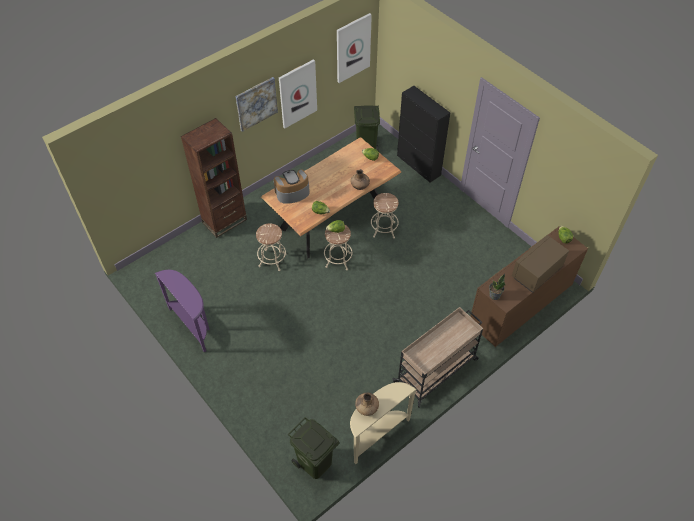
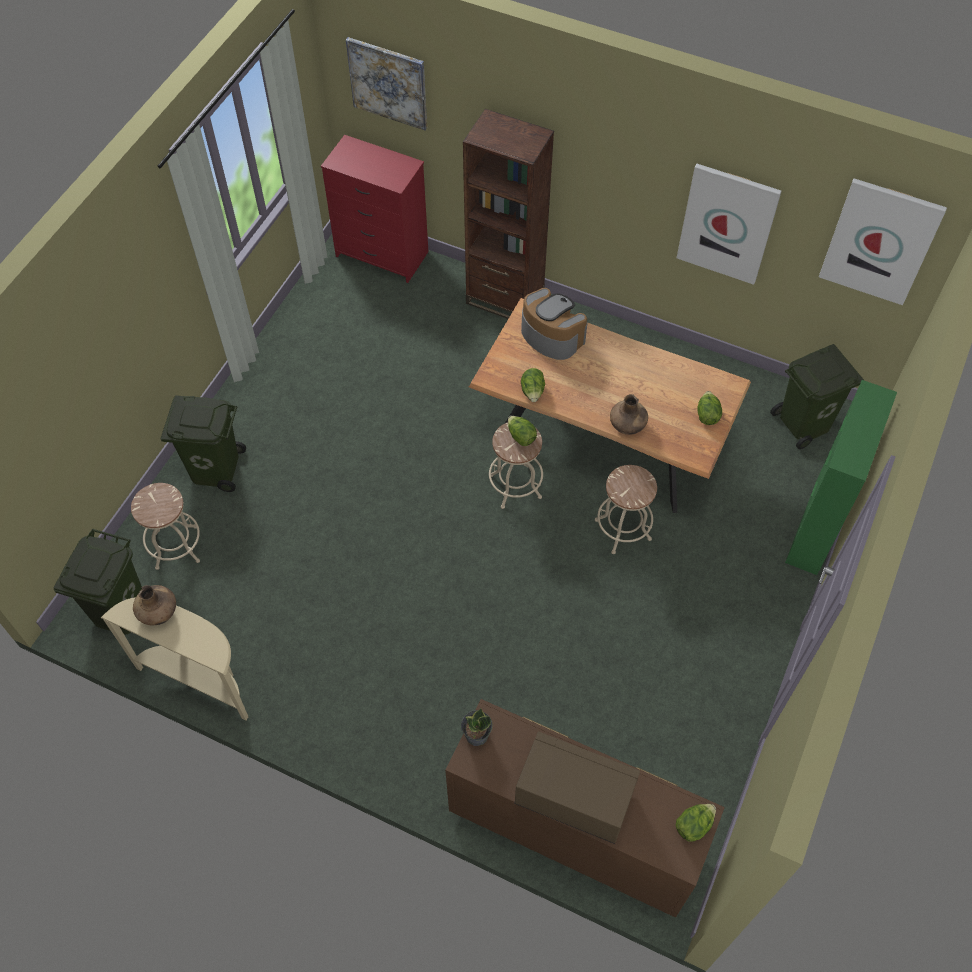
camera: 65 degrees right, 5 degrees up
(157, 261) = (381, 254): none -> red dresser
(193, 325) = (291, 350): purple console table -> none
(249, 387) = (215, 468): none -> green trash can
(256, 103) = (639, 172): picture -> picture (388, 83)
(272, 260) = (463, 395): beige stool -> beige stool (176, 547)
(418, 165) = (815, 528): black cabinet -> green cabinet
(437, 370) = (361, 729): beige cart -> none

